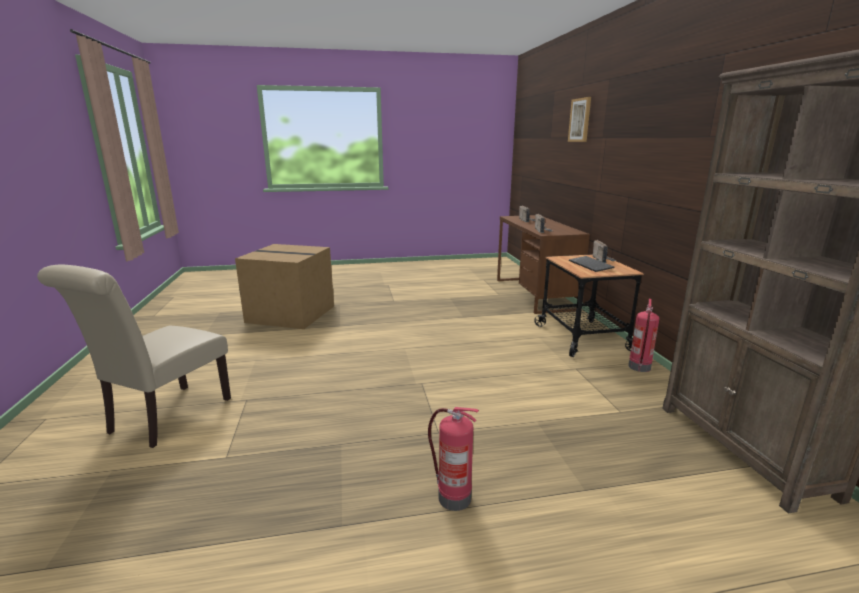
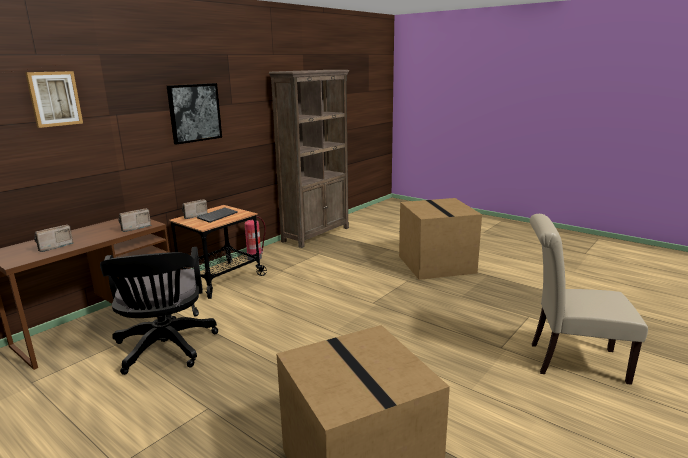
camera: 130 degrees left, 0 degrees up
(164, 418) = (570, 361): beige chair -> beige chair turned 150 degrees counterclockwise
(452, 498) = (437, 264): fire extinguisher -> cardboard box
(471, 302) = (165, 350): none -> black office chair
(658, 144) = (194, 113): none -> picture

